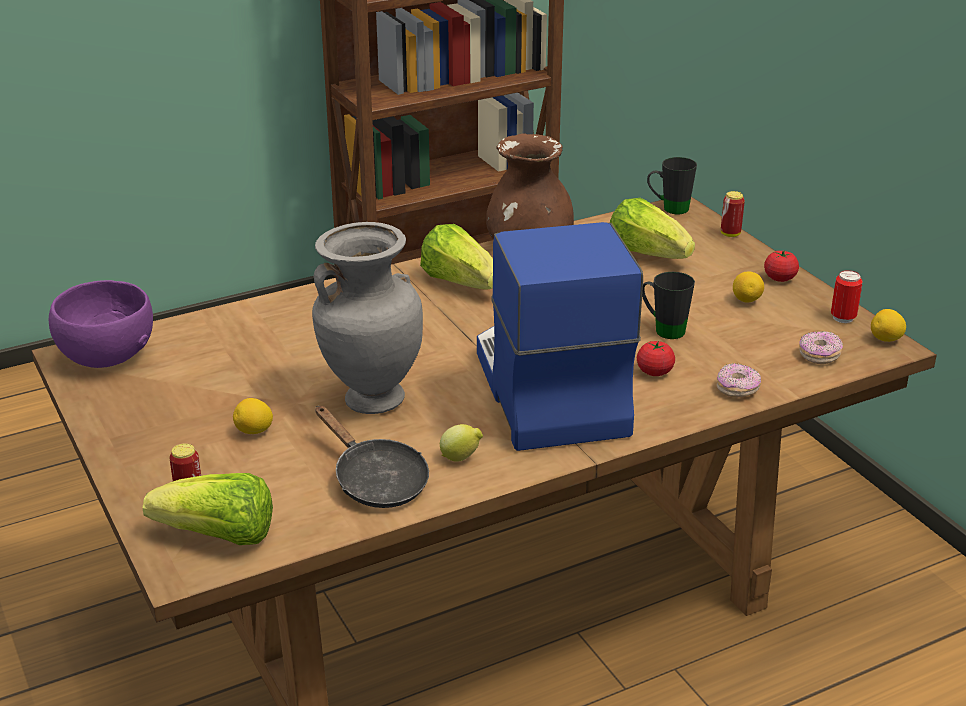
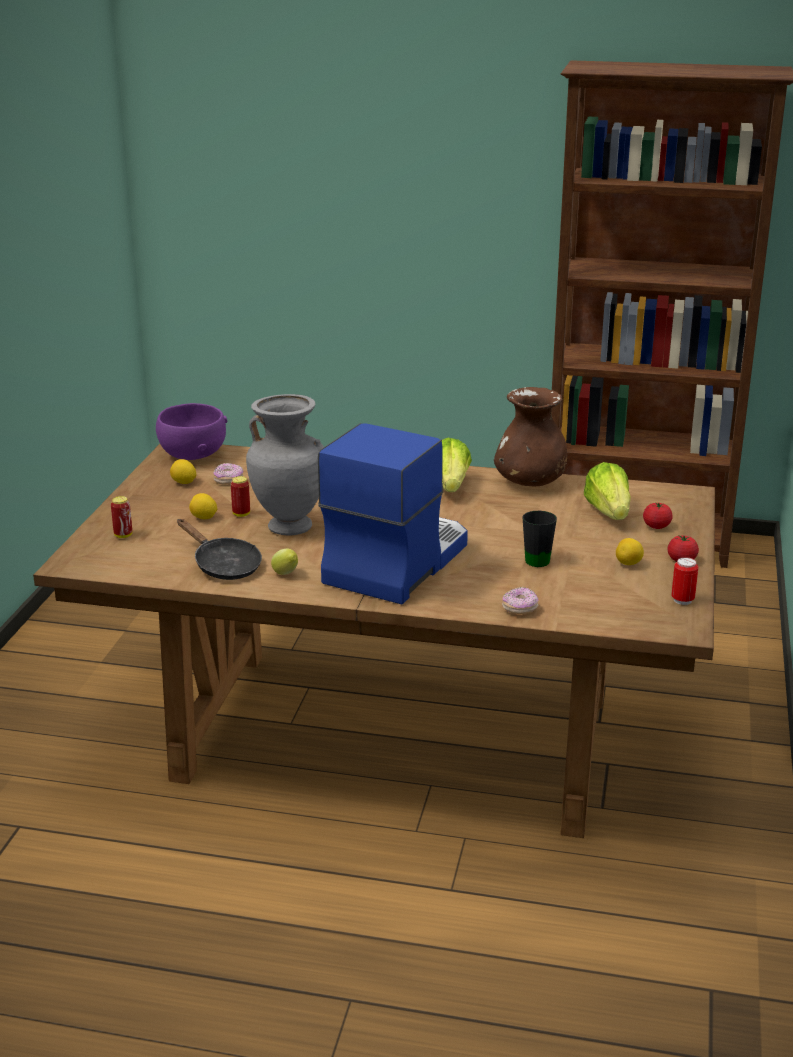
camera: 40 degrees right, 5 degrees down
(218, 537) = (108, 557): lettuce -> none
(375, 480) = (223, 565): black frying pan -> black frying pan turned 45 degrees counterclockwise
(654, 372) = (483, 578): tomato -> tomato (656, 526)
(669, 208) = (680, 491): black mug -> none
(730, 234) = (697, 521): can -> can (241, 514)
(819, 356) = (617, 614): donut -> donut (228, 480)
(886, 340) = (689, 624): lemon -> lemon (183, 483)

